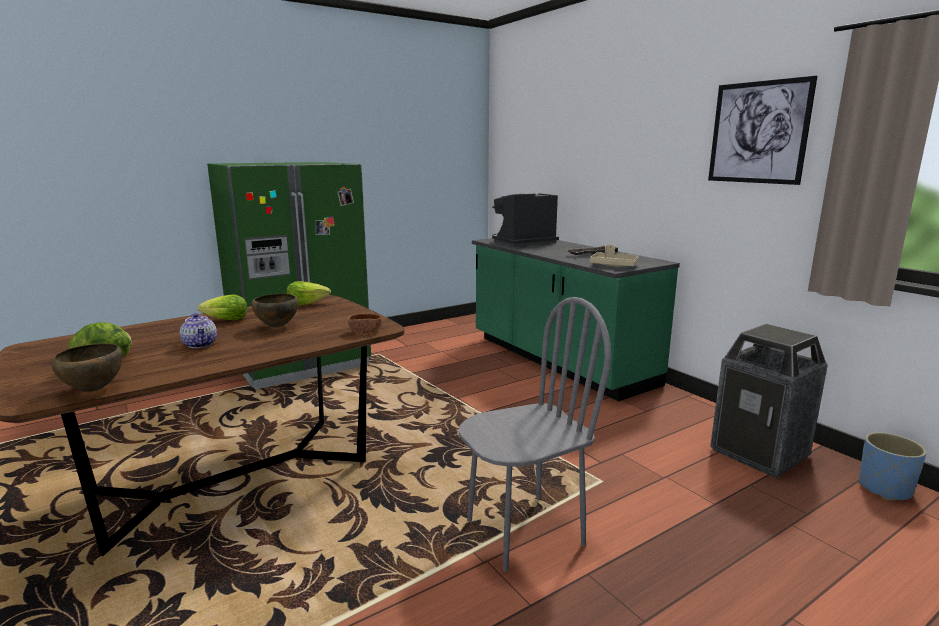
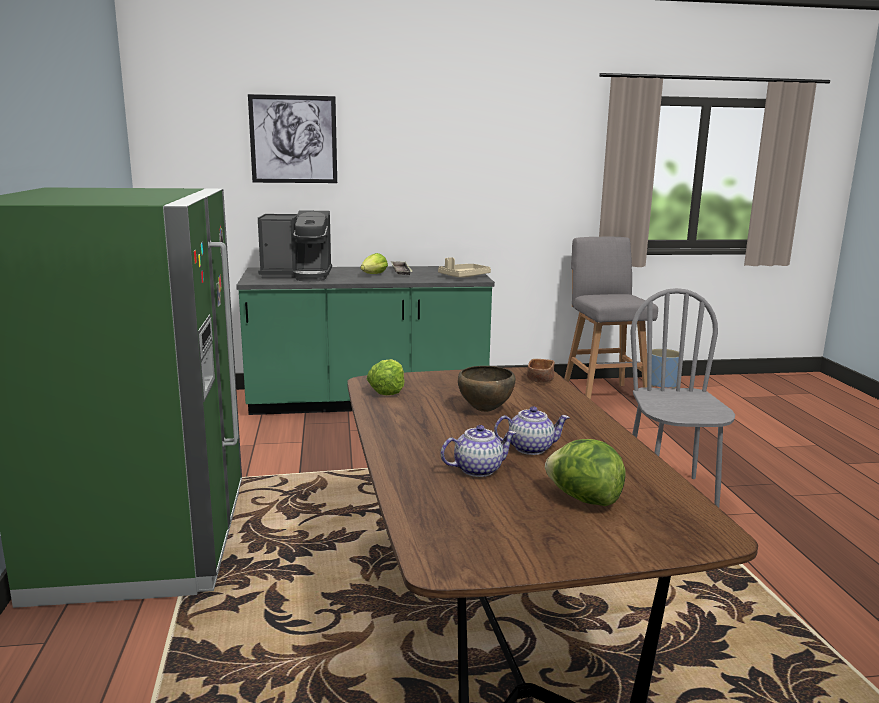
camera: 65 degrees left, 0 degrees up
(94, 390) = (682, 502): brown bowl -> none
(161, 338) = (478, 469): none -> teapot
(225, 320) = (423, 432): lettuce -> lettuce (374, 275)
(523, 242) = (298, 275): coffee machine -> coffee machine turned 90 degrees counterclockwise
(758, 132) = (536, 146): picture -> picture (293, 139)
(760, 453) = (603, 395): trash can -> grey stool

